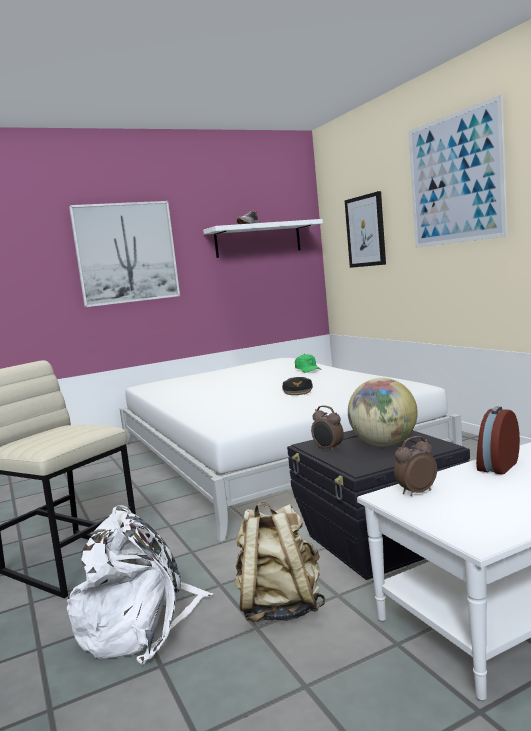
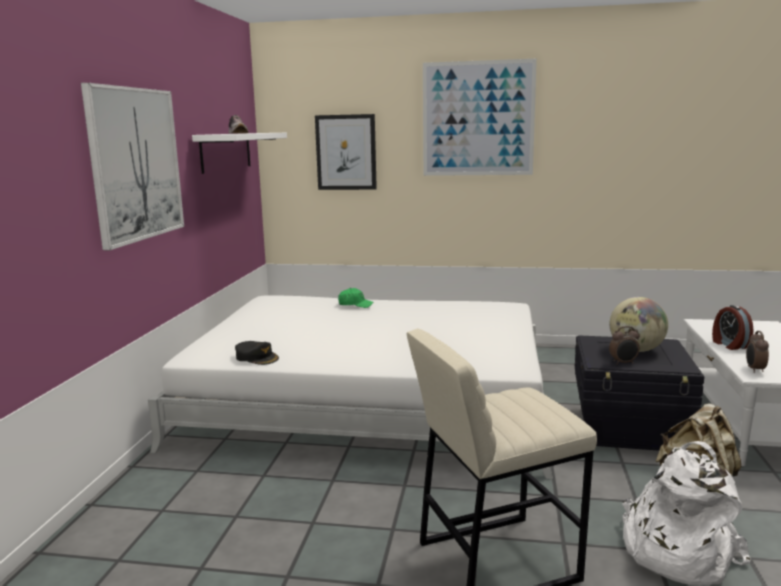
camera: 55 degrees left, 5 degrees up
(298, 390) = (435, 325): black cap -> black cap (257, 357)

